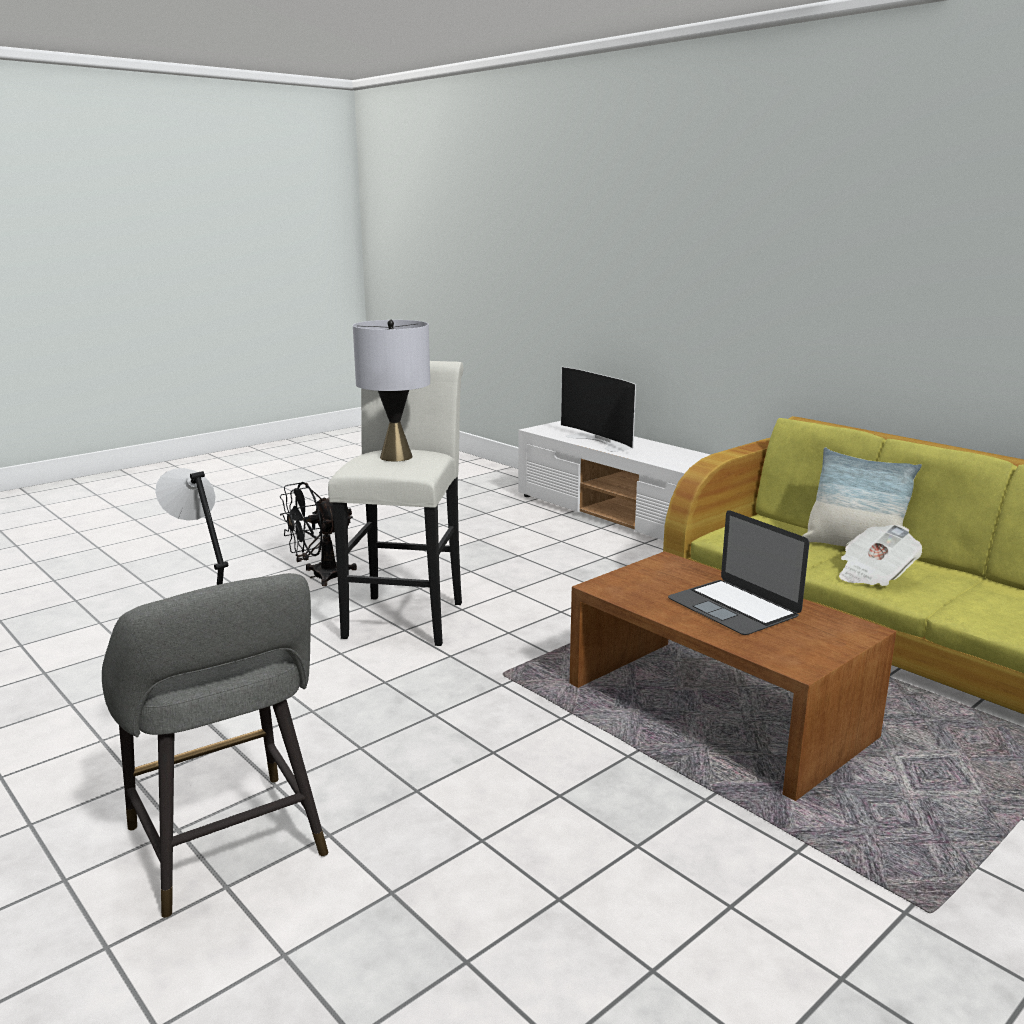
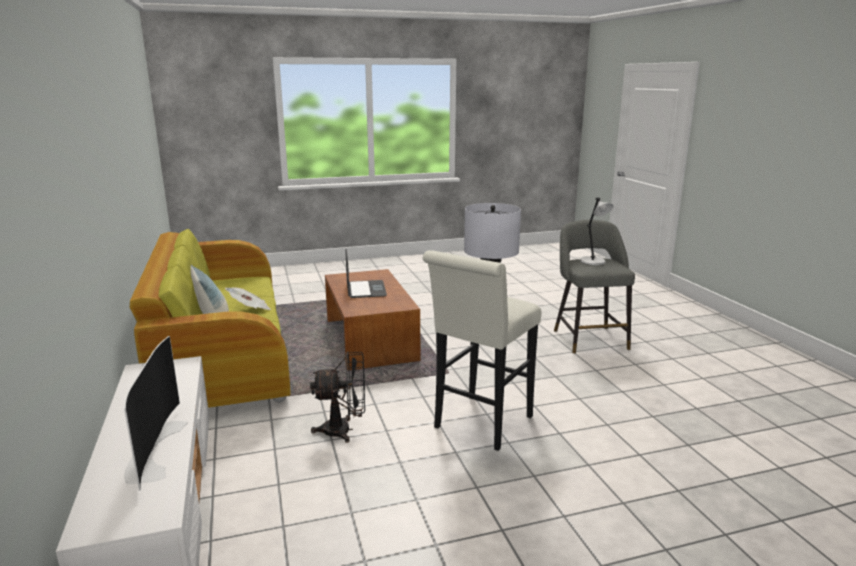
camera: 155 degrees left, 0 degrees up
(319, 576) = (539, 492): black fan -> black fan (344, 430)

